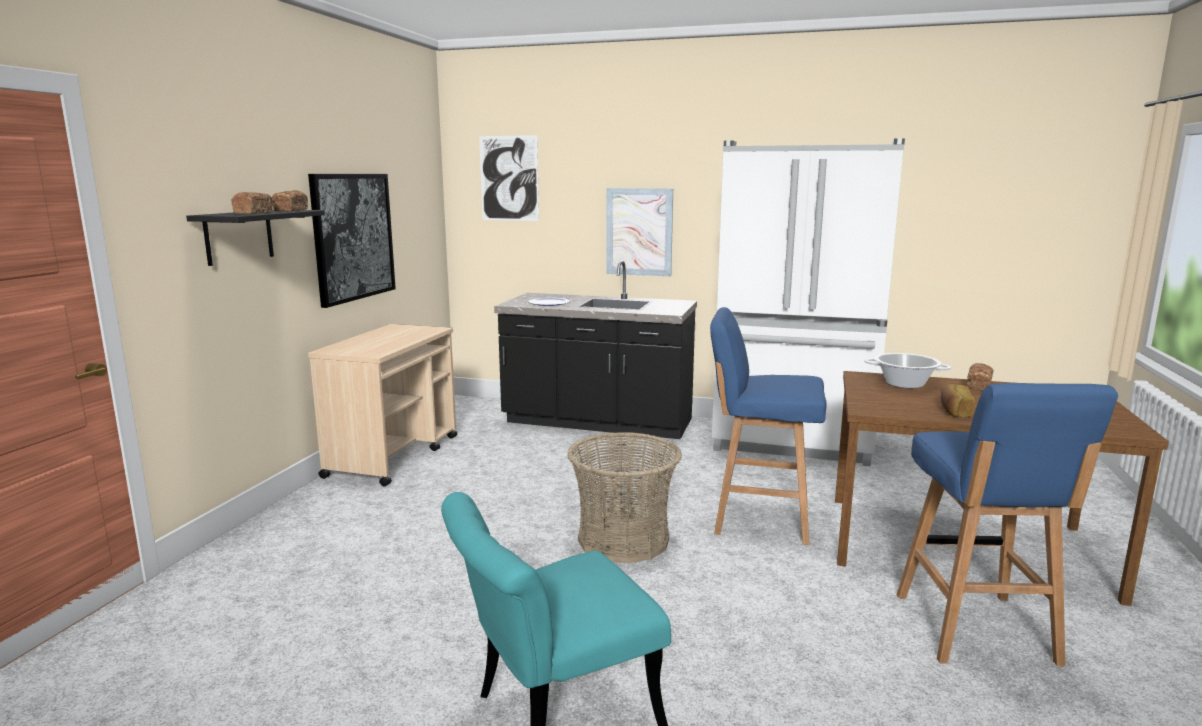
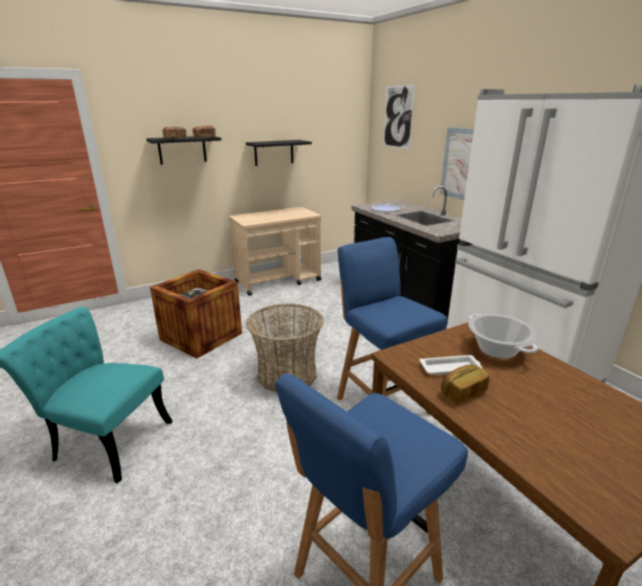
camera: 45 degrees right, 10 degrees up
(353, 237) = (274, 152): picture -> black shelf
(421, 556) = (201, 336): none -> crate
(913, 402) = (451, 368): none -> white tray
(979, 386) = (571, 382): bread -> none

